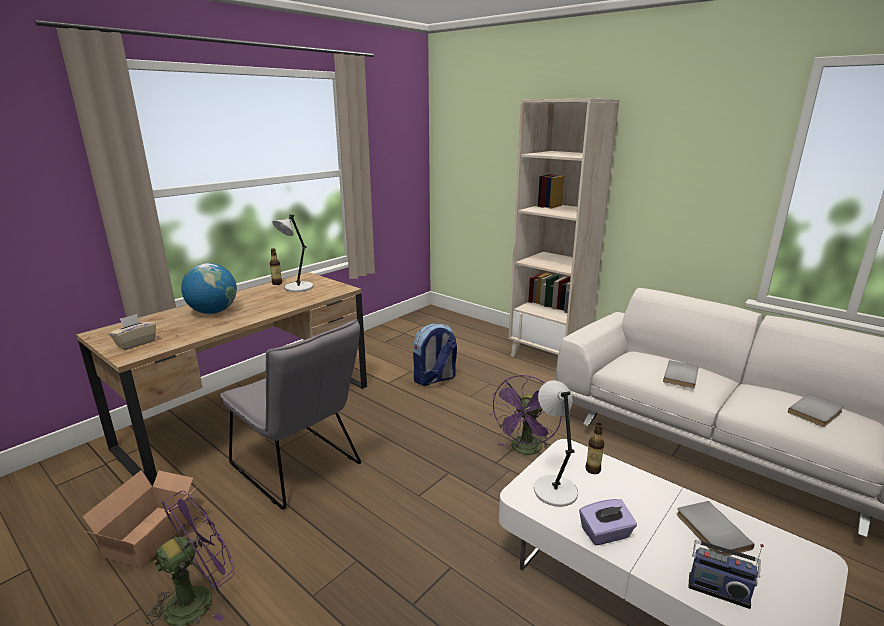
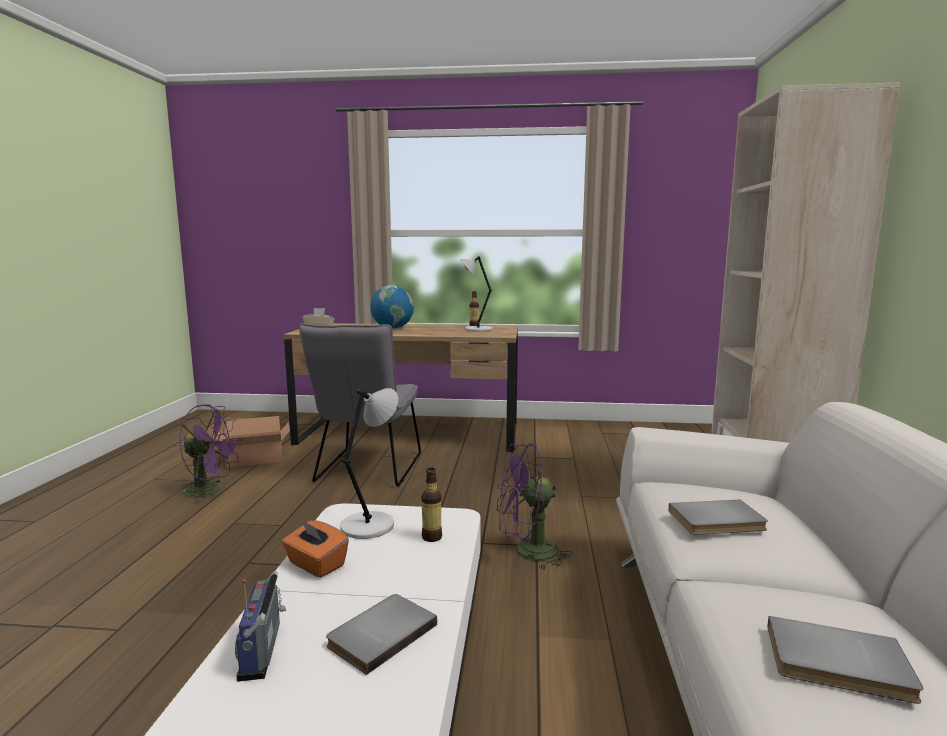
camera: 55 degrees right, 10 degrees down
(434, 379) = (580, 471): backpack -> none
(605, 534) = (316, 565): purple tissue box -> orange tissue box

